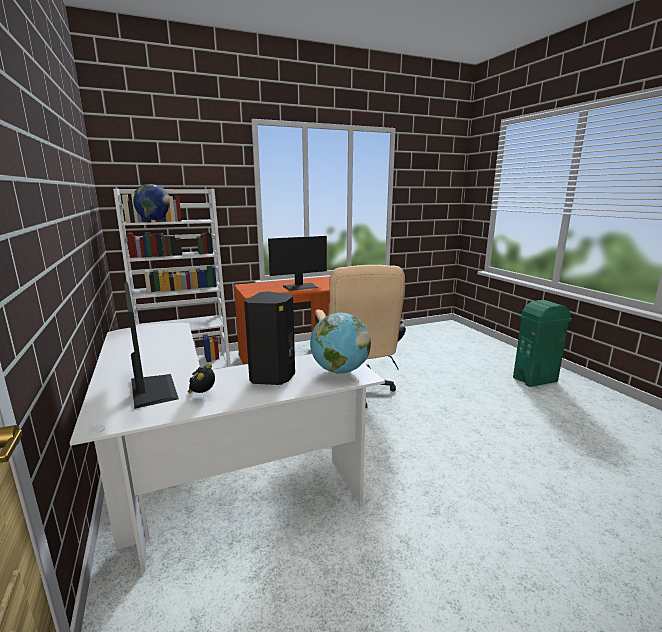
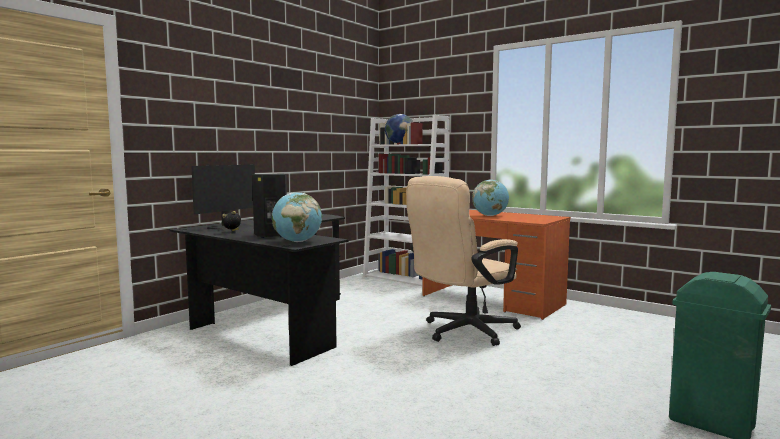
camera: 60 degrees right, 10 degrees down
(206, 481) = (273, 321): white desk -> black desk
(301, 287) = (490, 216): monitor -> globe

